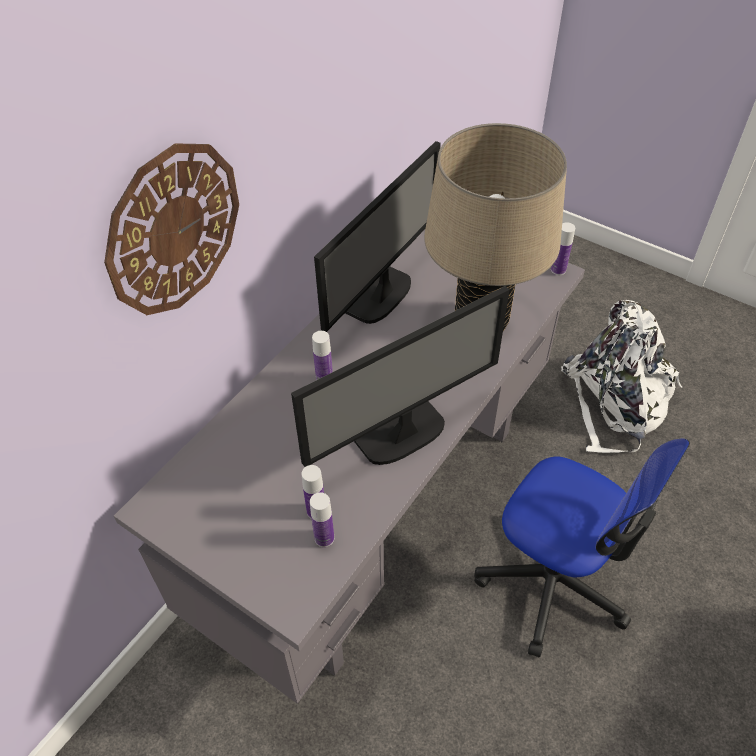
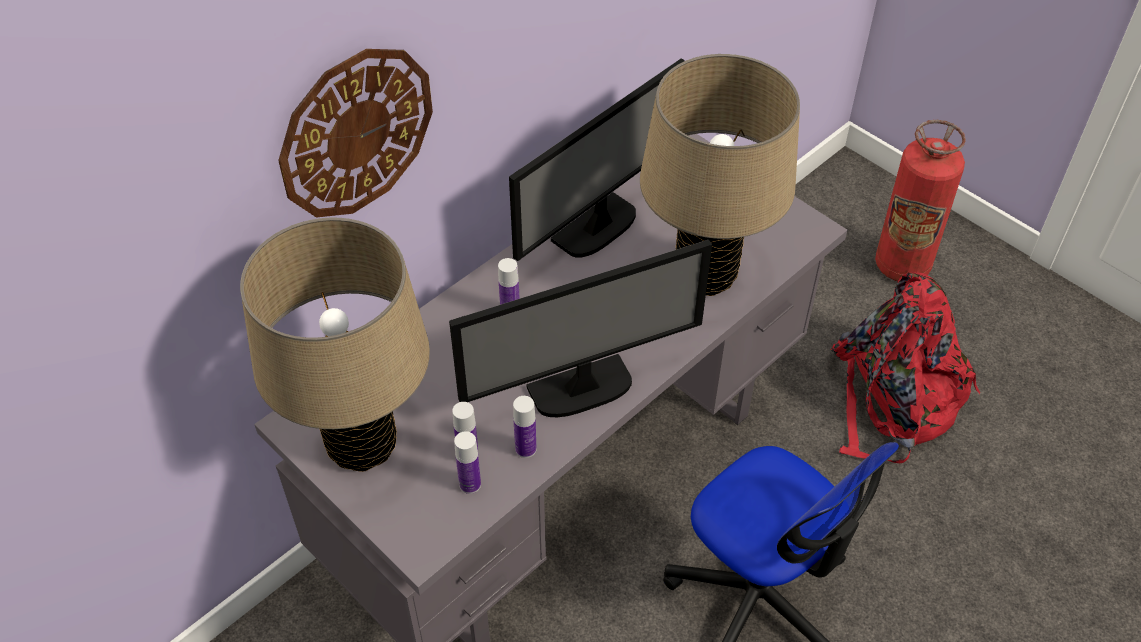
camera: 10 degrees right, 0 degrees up
(217, 518) = (362, 444): none -> beige table lamp
(558, 270) = (814, 226): bottle -> bottle (525, 449)
(594, 299) = (902, 265): none -> fire extinguisher
(615, 401) = (894, 398): white backpack -> red backpack

